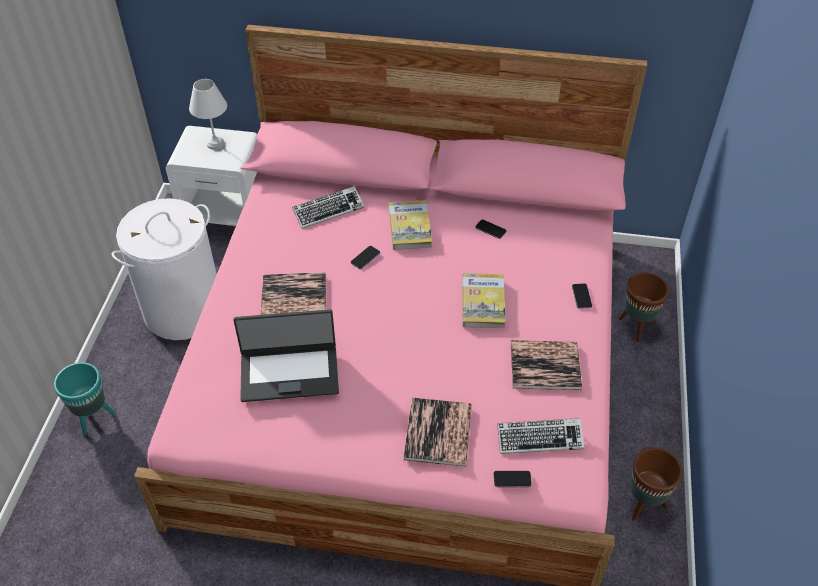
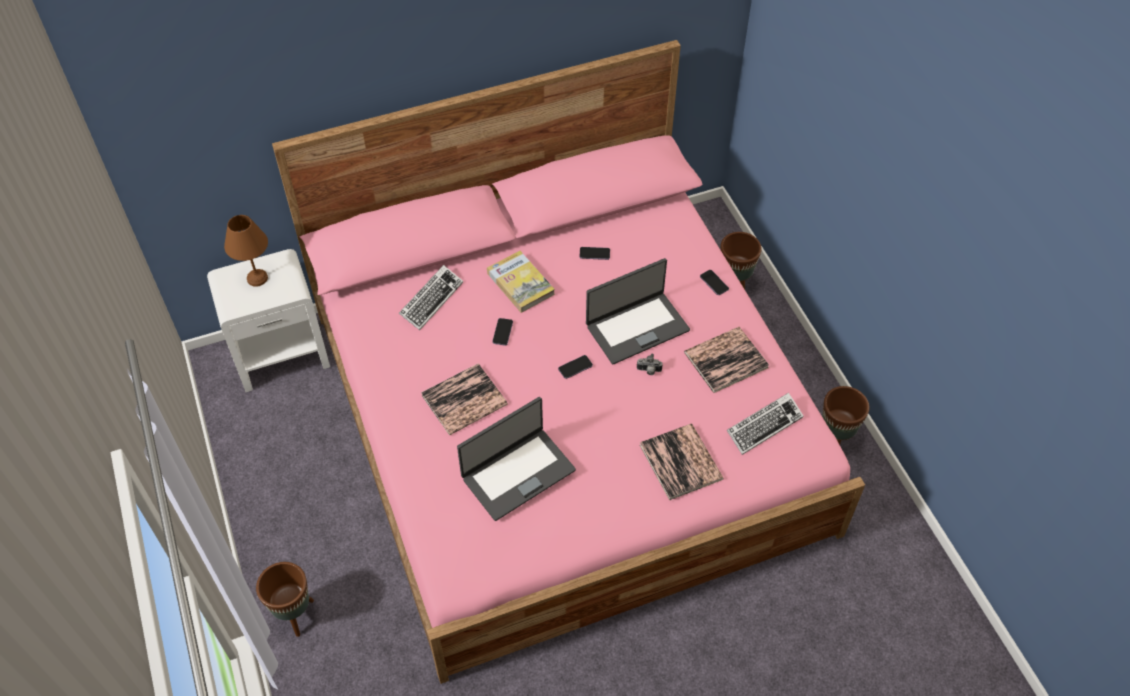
camera: 30 degrees left, 5 degrees up
(94, 418) = (295, 615): turquoise planter -> brown planter
(183, 310) = (303, 465): white laundry basket -> none
(214, 143) = (256, 279): white table lamp -> brown table lamp
(467, 343) = (649, 371): none -> camera
(483, 303) = (636, 327): book -> laptop
(512, 479) = (765, 471): phone -> phone (575, 367)

